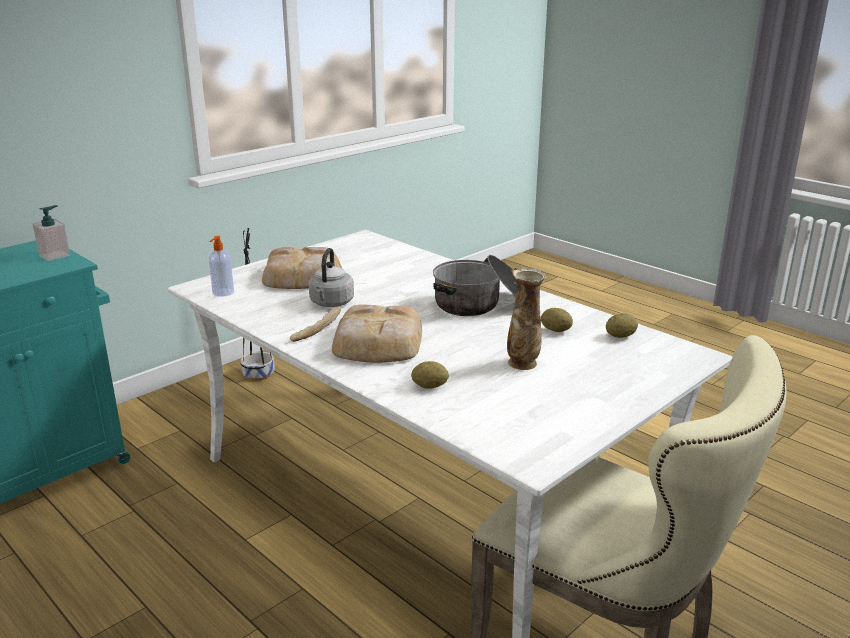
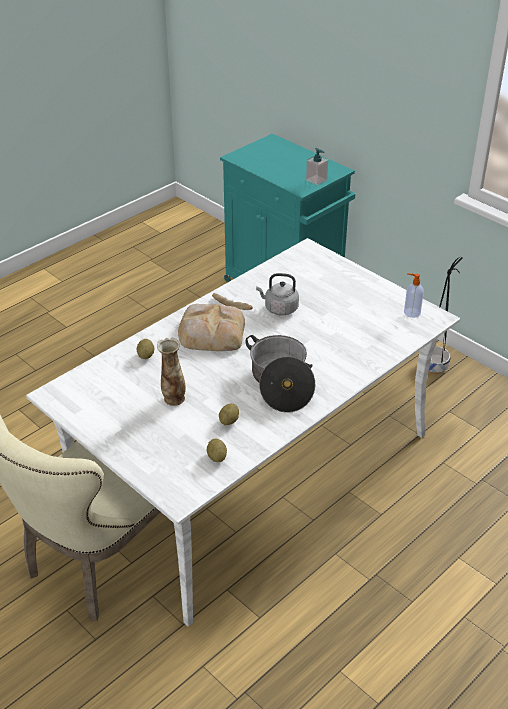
camera: 90 degrees right, 15 degrees up
(222, 293) = (297, 260): soap dispenser -> soap dispenser (411, 312)
(303, 276) = (332, 292): bread -> none

